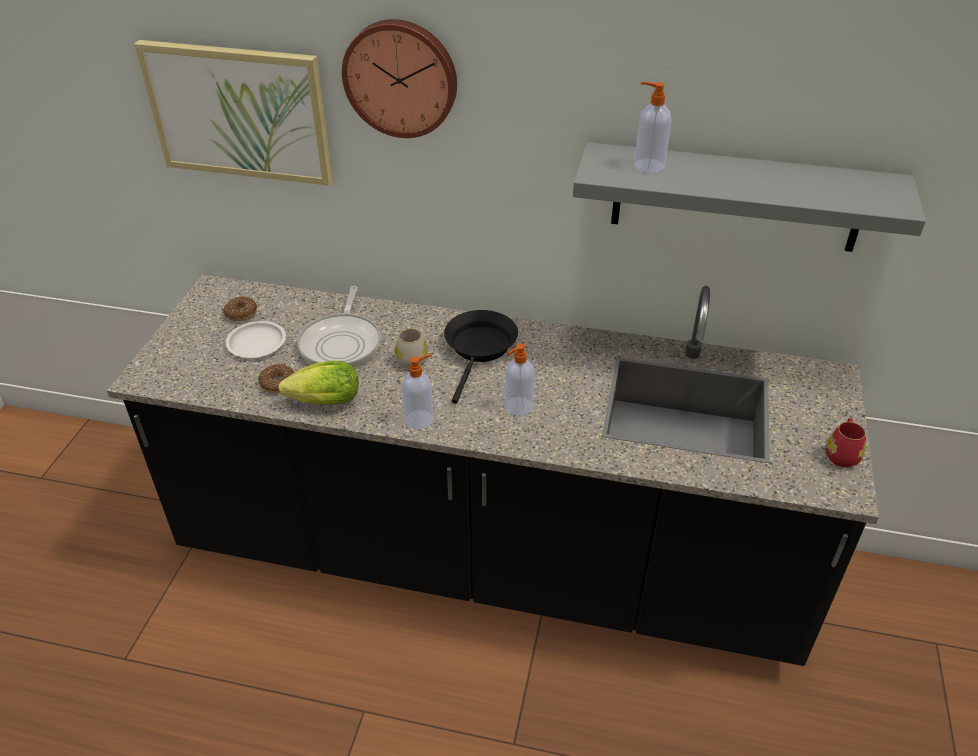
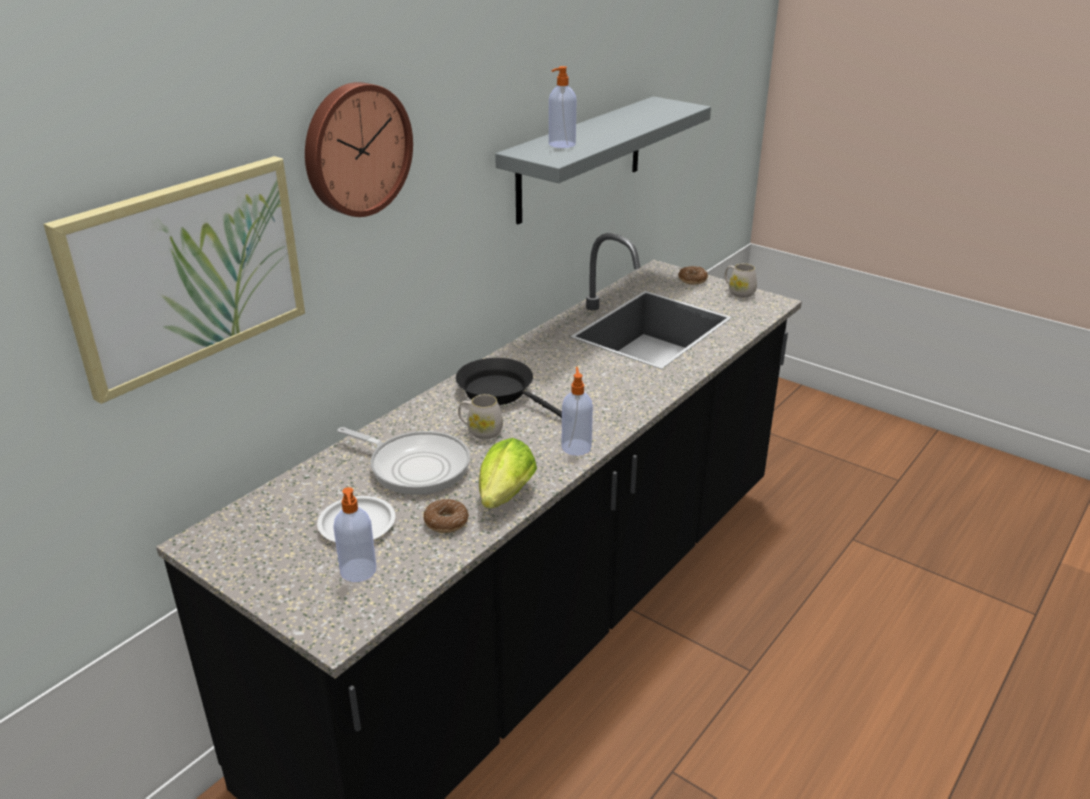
camera: 65 degrees left, 10 degrees down
(241, 313) = (284, 527): donut -> donut (692, 280)
(518, 407) = (597, 394): soap dispenser -> soap dispenser (358, 571)
(842, 453) = (738, 292): red mug -> white mug

